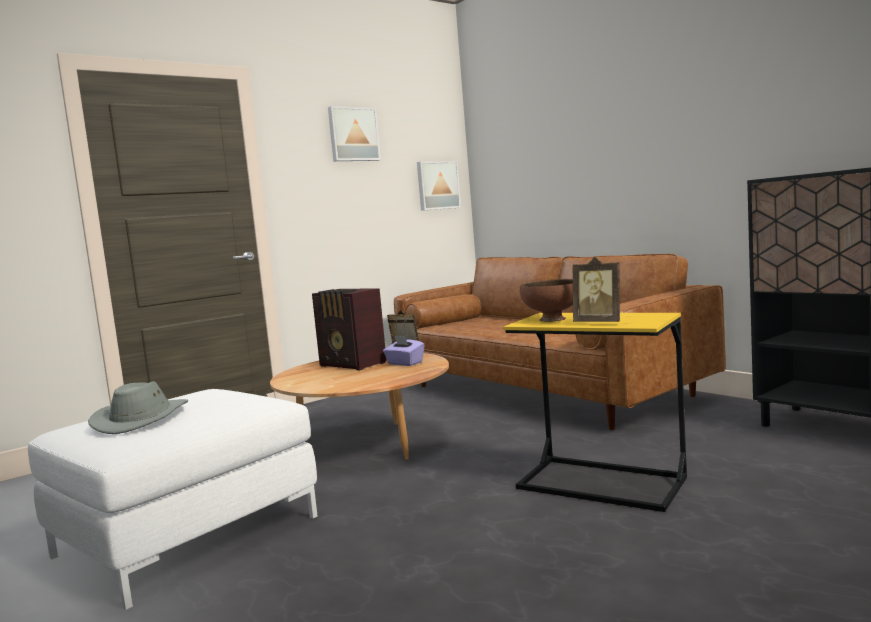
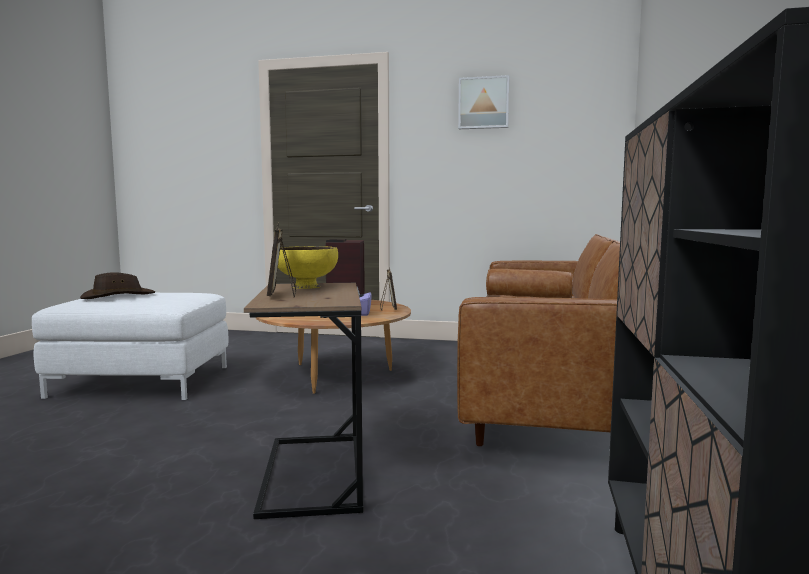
camera: 50 degrees right, 0 degrees up
(142, 419) = (118, 296): grey hat -> brown hat
(437, 185) = (583, 153): picture -> none
(552, 319) = (307, 287): brown bowl -> yellow bowl
(601, 483) = (313, 473): yellow side table -> brown side table

